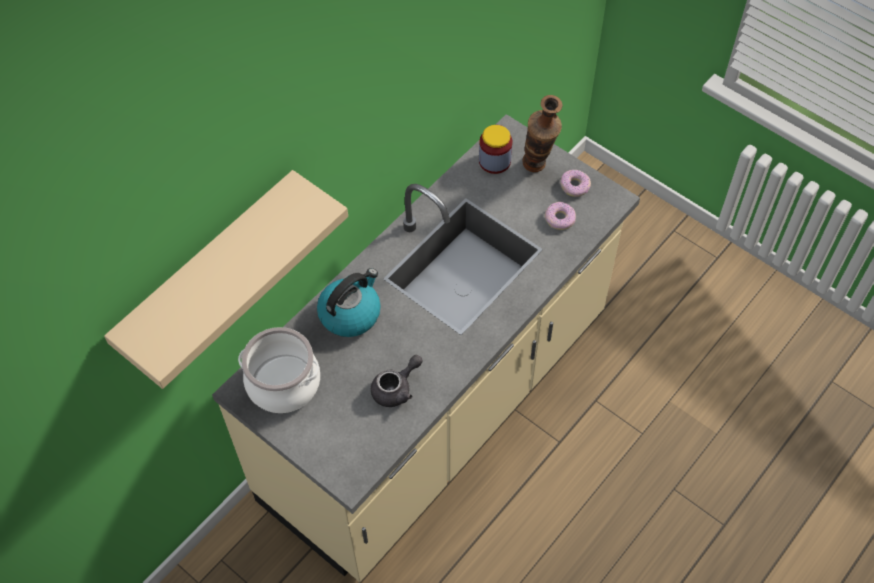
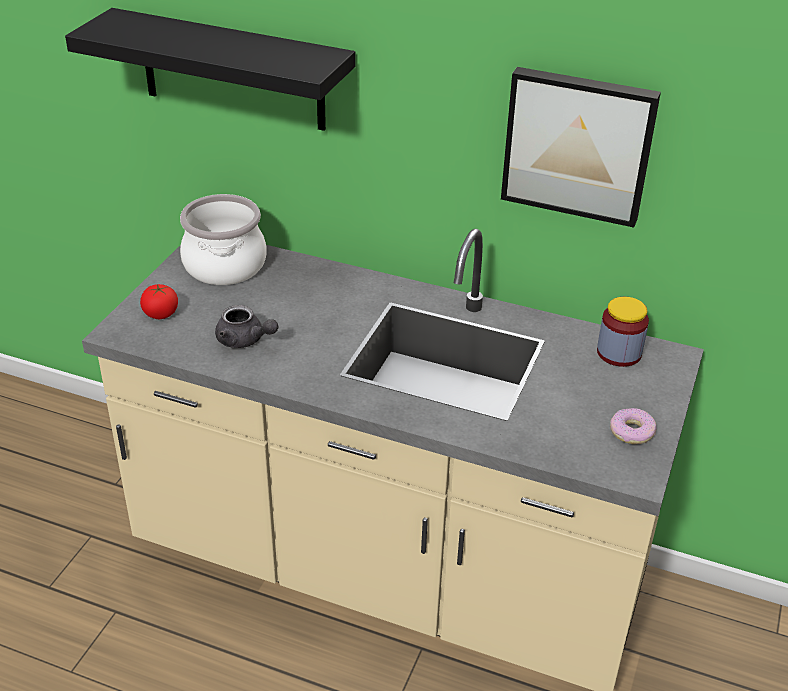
camera: 70 degrees right, 20 degrees down
(209, 271) = (232, 70): beige shelf -> black shelf
(336, 443) = (161, 314): none -> tomato
(350, 313) = (331, 289): kettle -> none
(426, 82) = (578, 144): none -> picture
(538, 169) = (634, 392): vase -> none
(559, 219) = (566, 427): donut -> none

